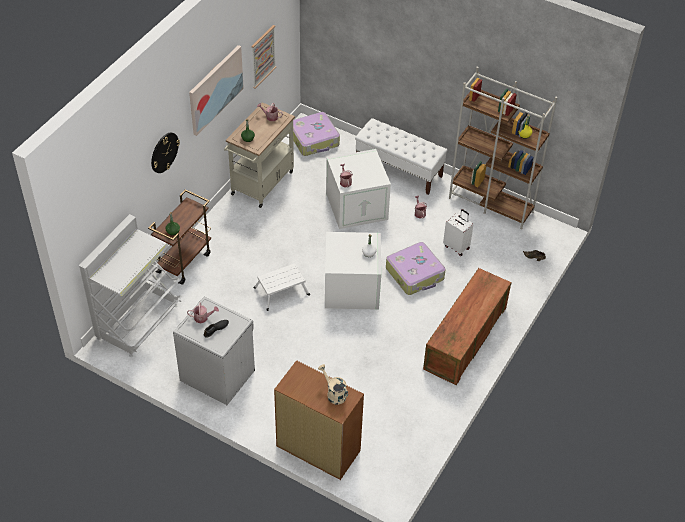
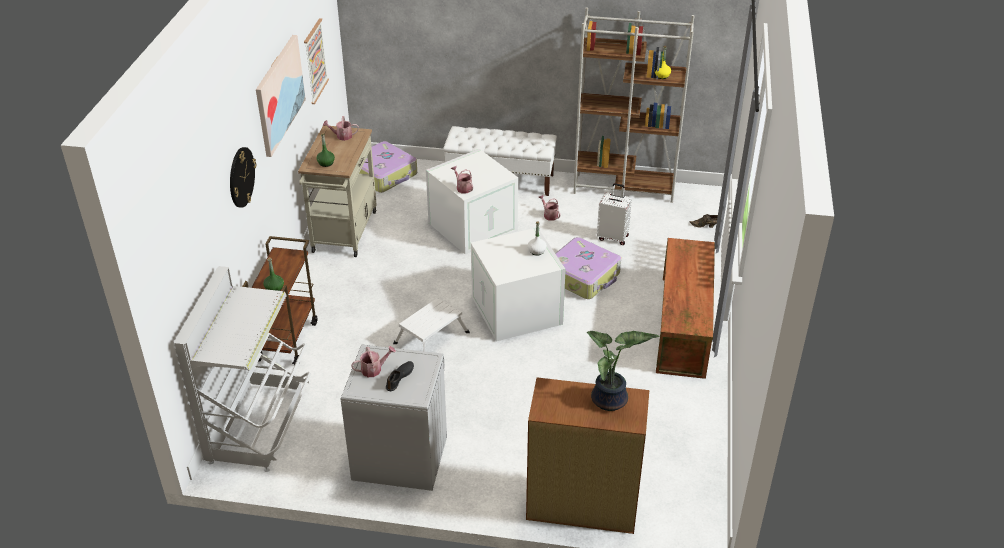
camera: 20 degrees left, 10 degrees down
(334, 393) = (611, 401): beige watering can -> potted plant

